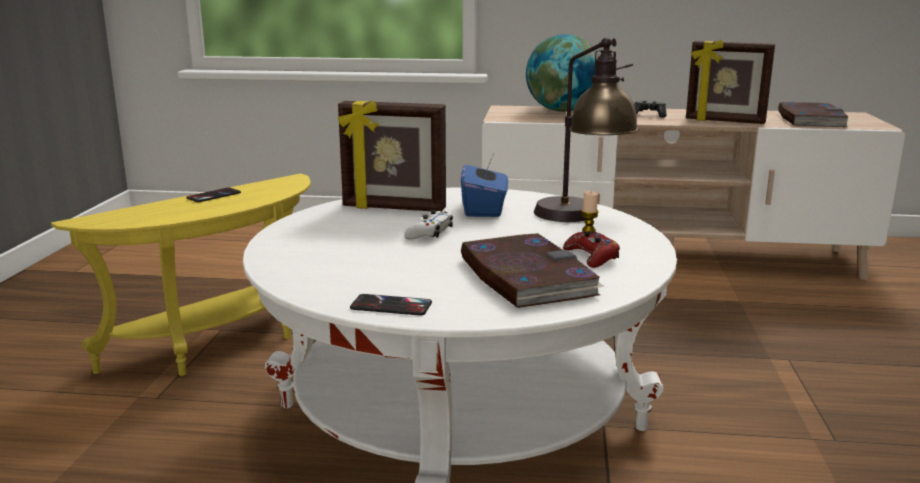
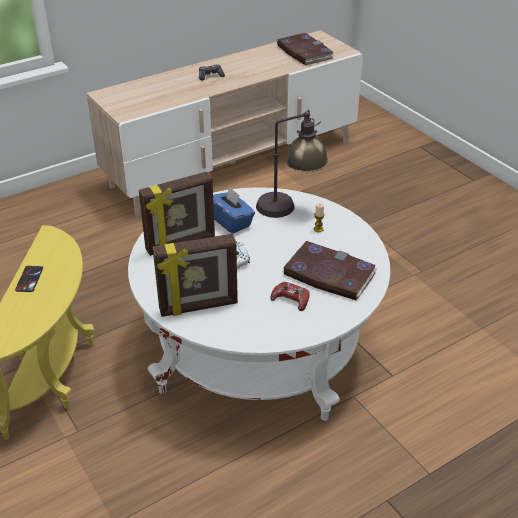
camera: 40 degrees left, 20 degrees up
(391, 306) = (304, 328): phone -> none
(562, 111) = (149, 87): globe -> none
(591, 257) = (336, 242): red game controller -> red game controller (291, 299)
(724, 121) = (263, 71): picture frame -> picture frame (198, 307)

